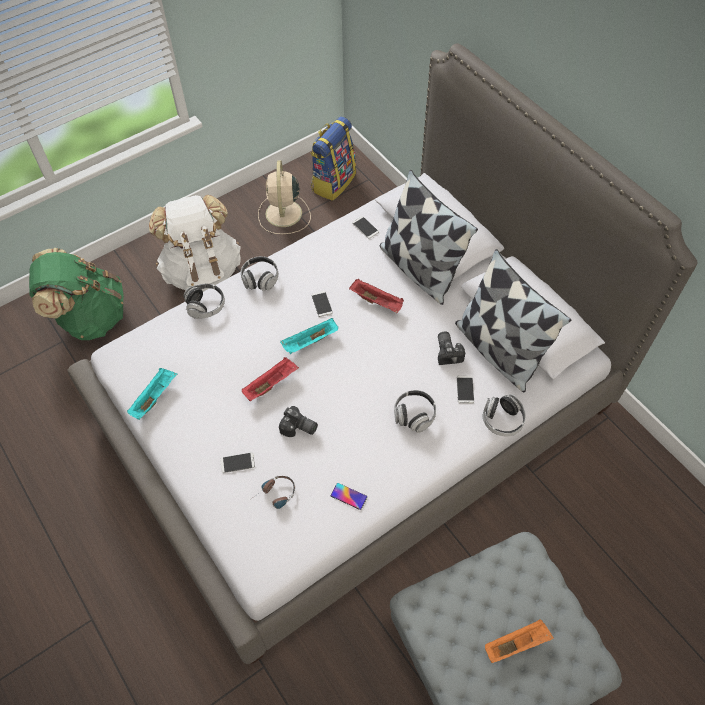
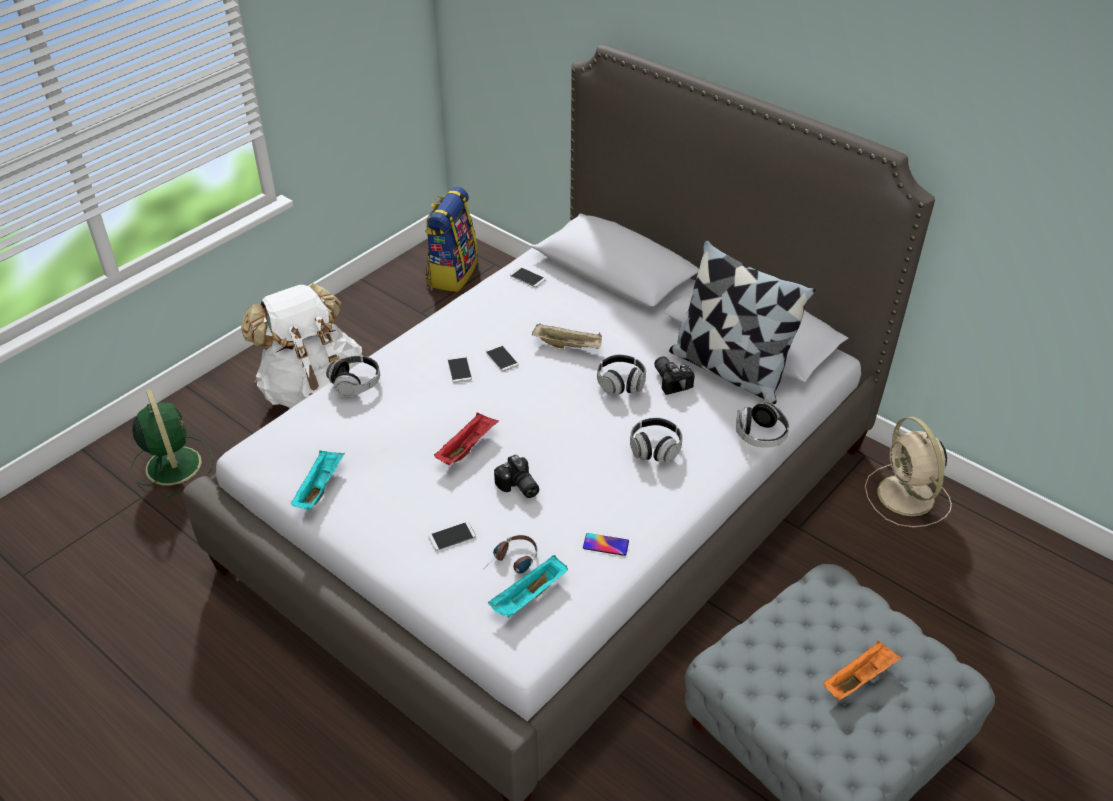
camera: 15 degrees left, 15 degrees down
(90, 317) = (173, 464): green backpack -> green fan
(260, 279) = (416, 346): headphones -> headphones (620, 383)
(283, 215) = (400, 315): beige fan -> beige fan (907, 497)
(298, 428) = (518, 487): camera -> camera turned 45 degrees clockwise
(310, 342) = (500, 398): turquoise tray -> turquoise tray (529, 597)
(377, 301) = (568, 346): red tray -> beige tray
(419, 269) = (607, 307): pillow -> none
(465, 389) = (705, 413): phone -> phone (459, 370)

